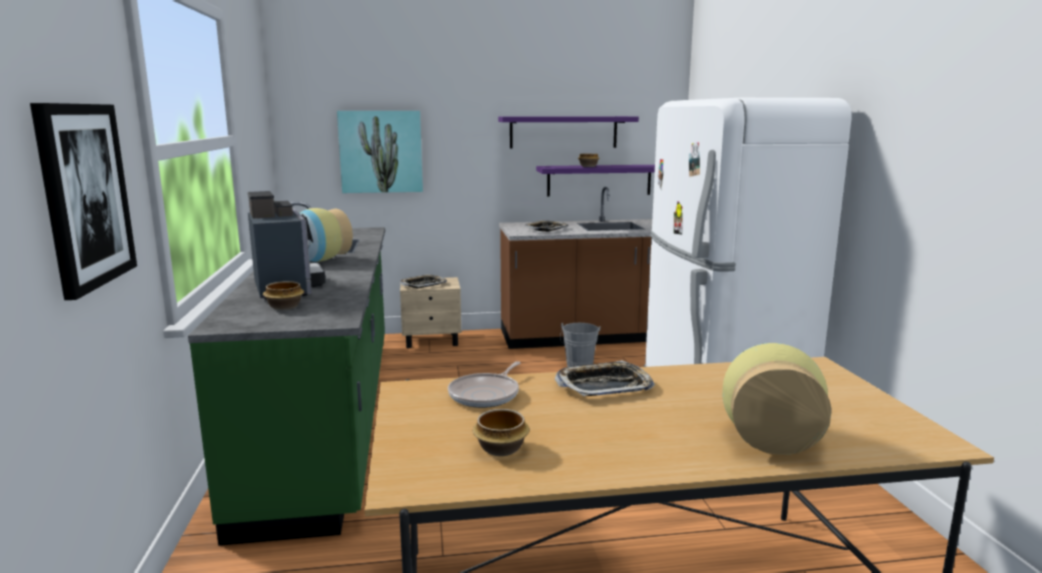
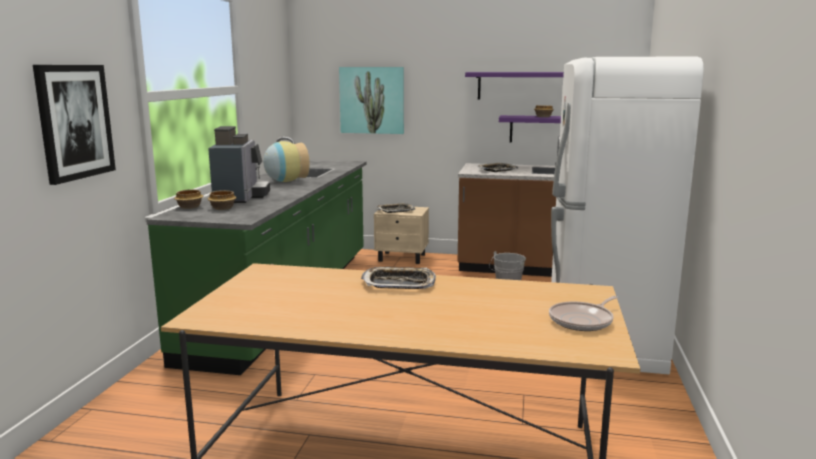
camera: 20 degrees right, 0 degrees up
(486, 394) = (310, 278): frying pan -> frying pan (583, 320)
(502, 448) = (278, 309): bowl -> bowl (190, 207)
(769, 437) = (473, 330): vase -> none

